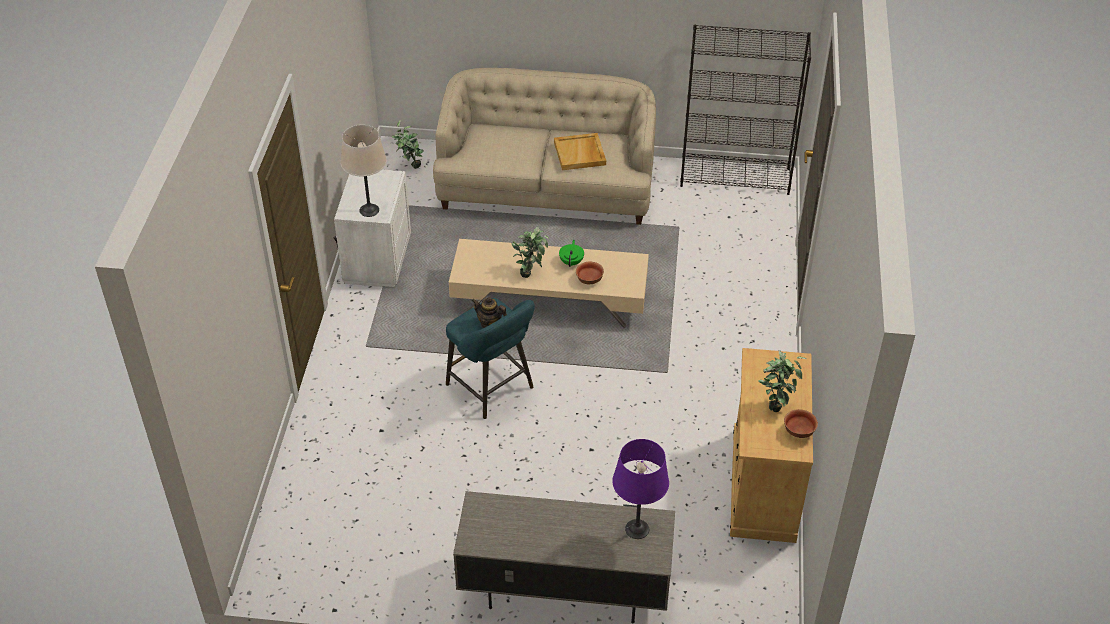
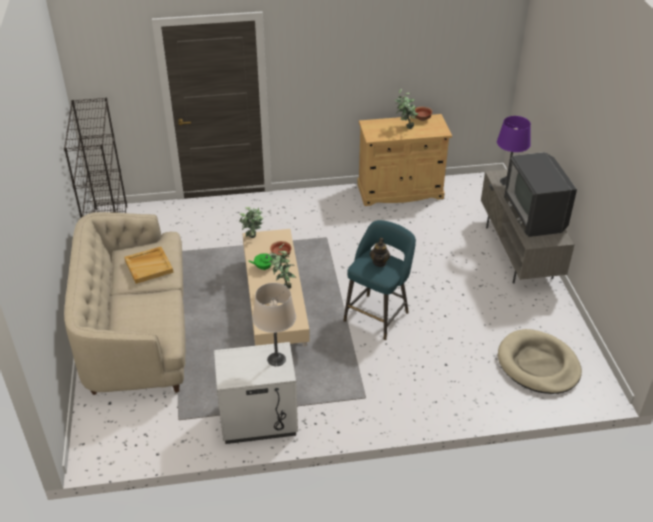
camera: 105 degrees left, 5 degrees down
(337, 522) = (538, 365): none -> beige dog bed
(410, 166) = (117, 433): potted plant -> potted plant (253, 239)
(539, 532) = (535, 215): none -> television

